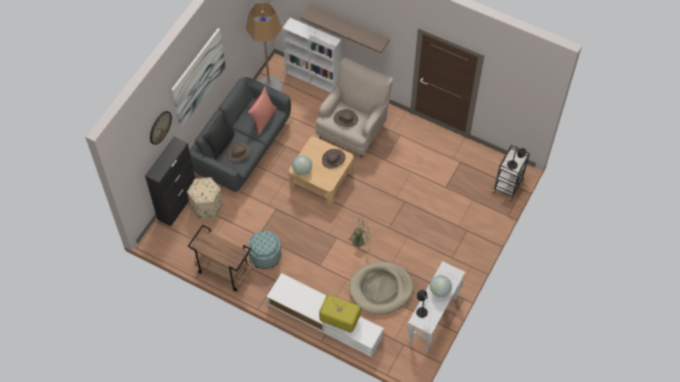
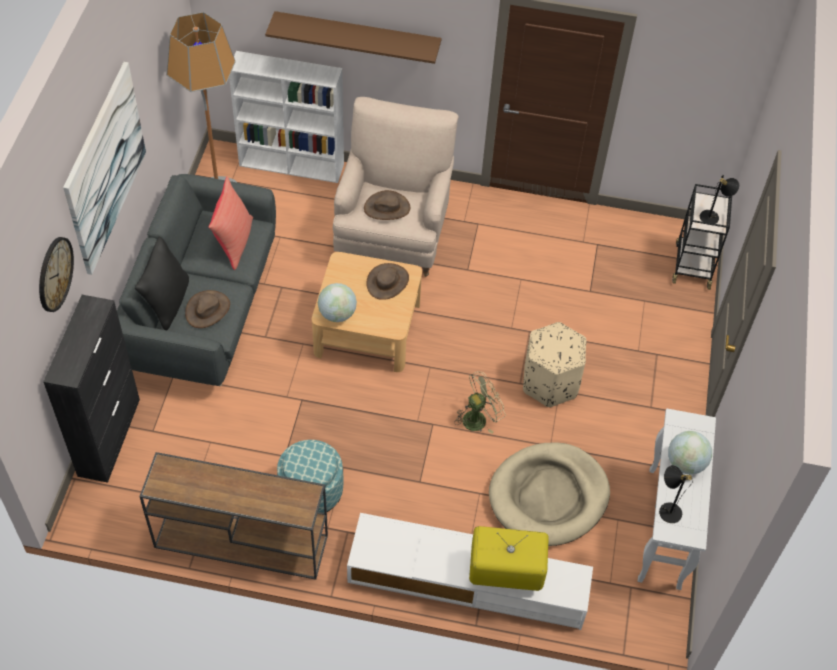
camera: 20 degrees left, 5 degrees down
(206, 206) = (168, 428): beige ottoman -> beige ottoman (549, 382)
(223, 271) = (239, 541): brown cart -> brown console table

